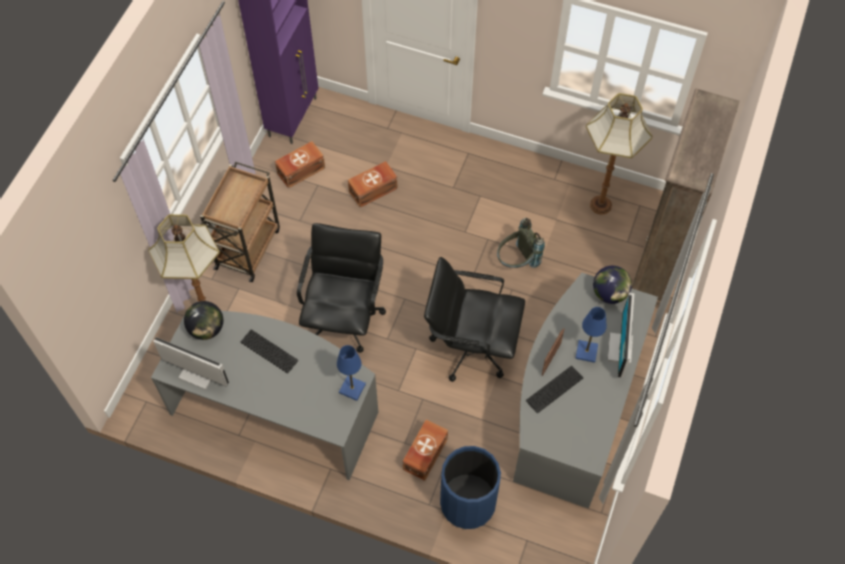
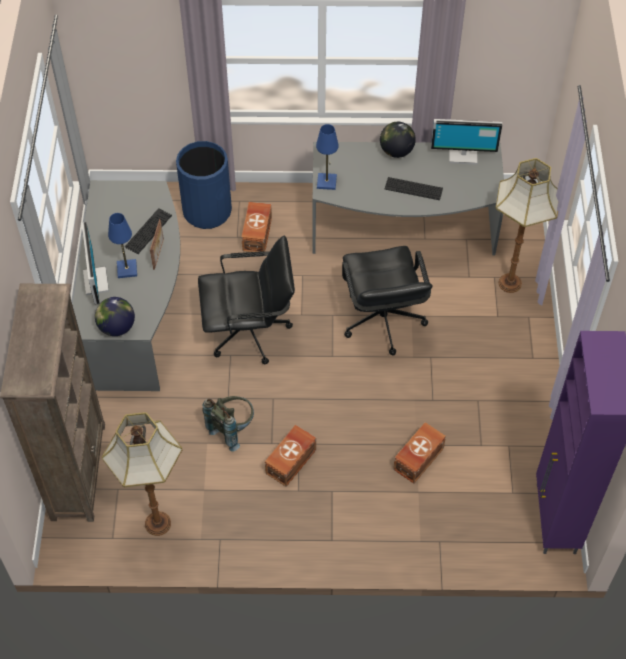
camera: 160 degrees right, 5 degrees down
(206, 329) = (478, 189): globe -> globe (396, 151)
(248, 248) = (512, 356): brown cart -> none
(300, 170) = (509, 455): brown storage box -> brown storage box (292, 461)

